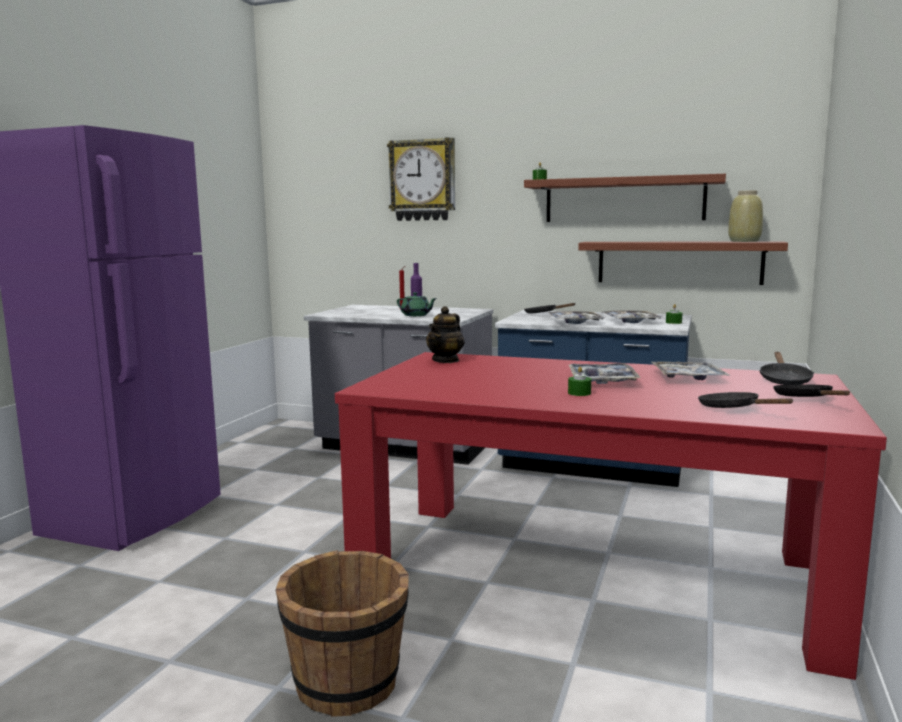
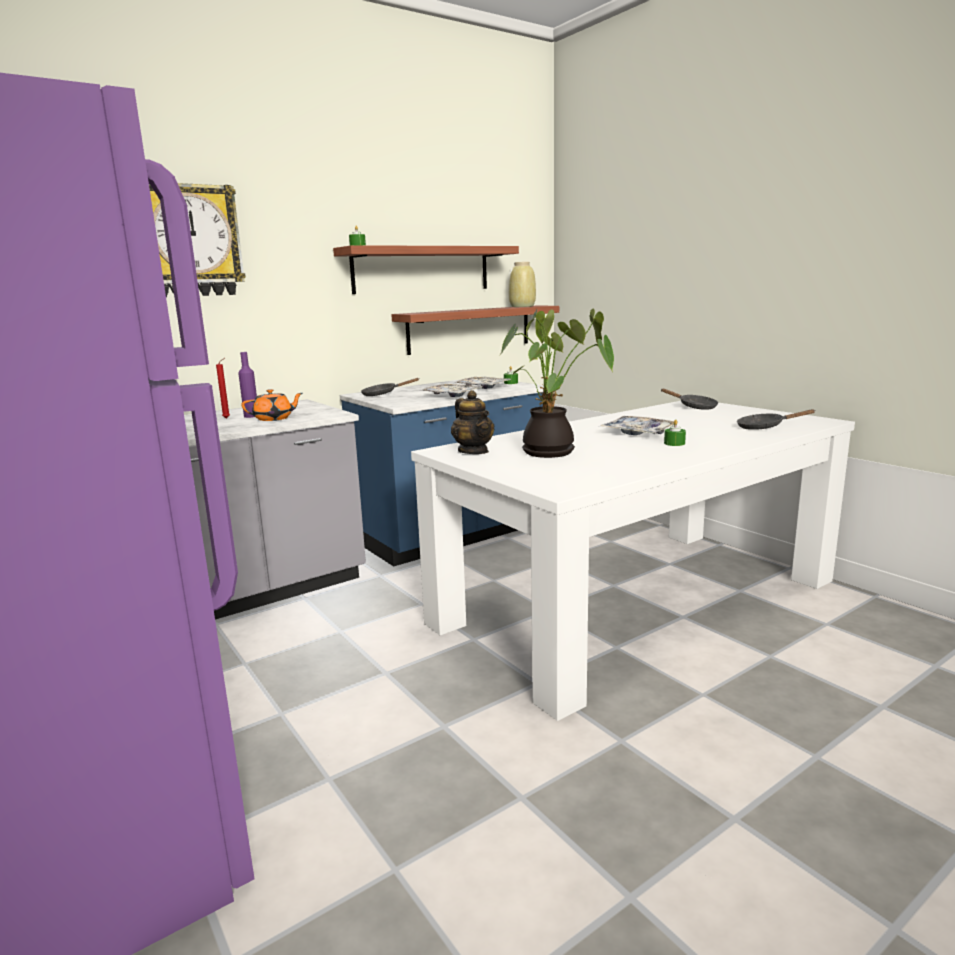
camera: 55 degrees left, 5 degrees up
(347, 684) = (749, 771): brown bucket -> none
(416, 315) = (274, 418): green teapot -> orange teapot
(476, 373) = (553, 452): none -> potted plant
(590, 571) = (637, 601): red dining table -> white dining table
(687, 377) = (659, 418): tray -> none
(806, 399) = (752, 413): black frying pan -> none

